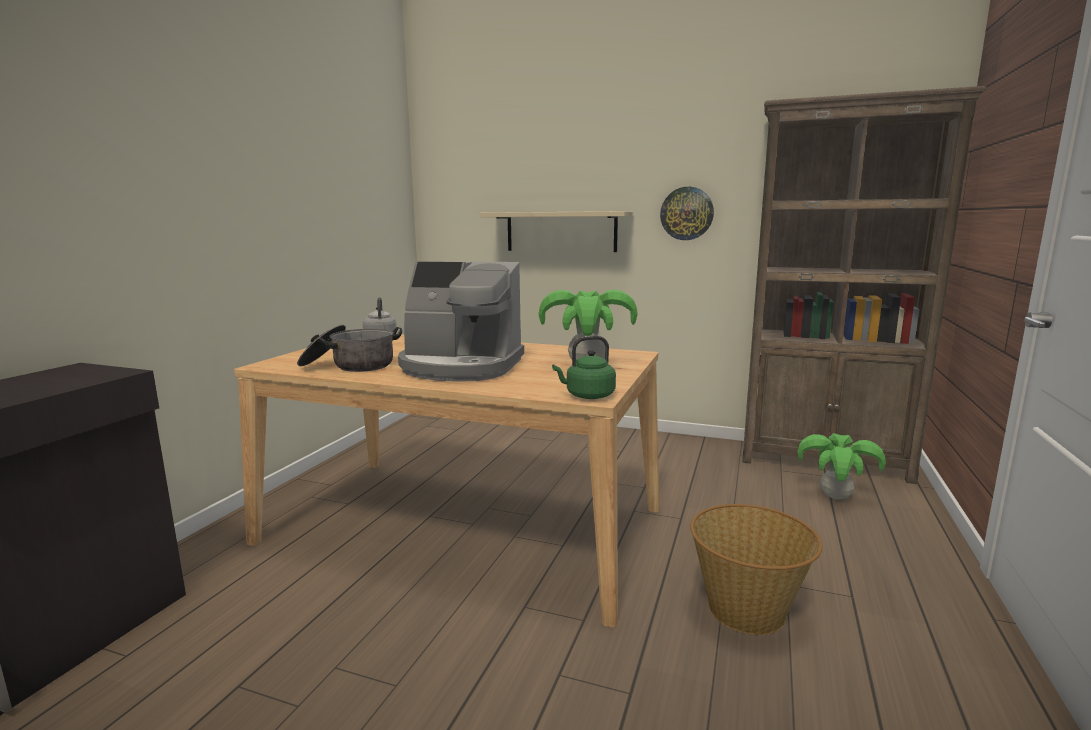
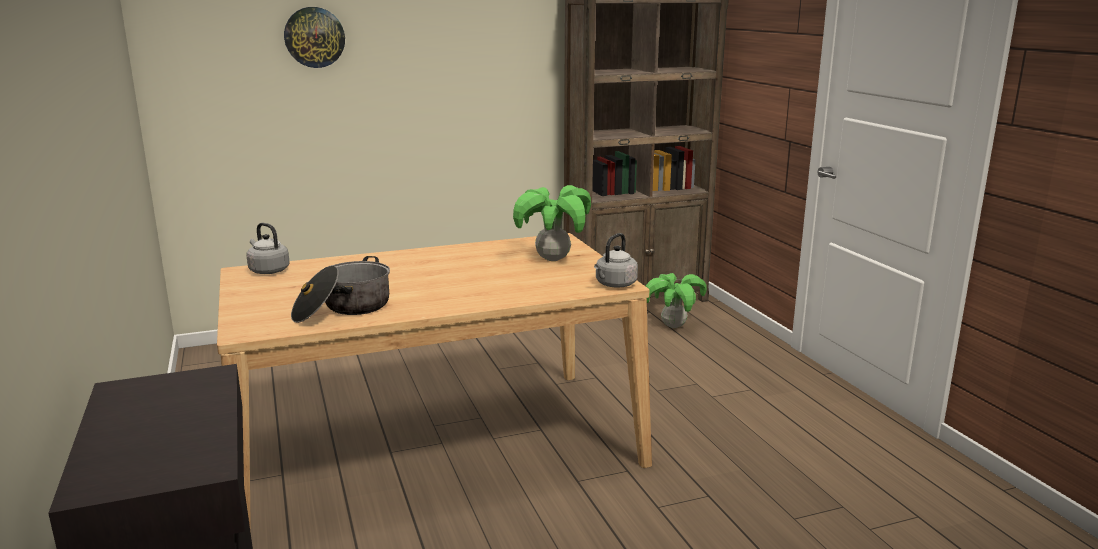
camera: 40 degrees left, 5 degrees up
(460, 367) = (453, 284): coffee machine -> none
(561, 231) = (357, 107): beige shelf -> none
(587, 396) = (614, 285): green kettle -> grey kettle
(686, 213) = (494, 83): wall clock -> wall clock (314, 37)
(747, 610) = (710, 421): basket -> none

